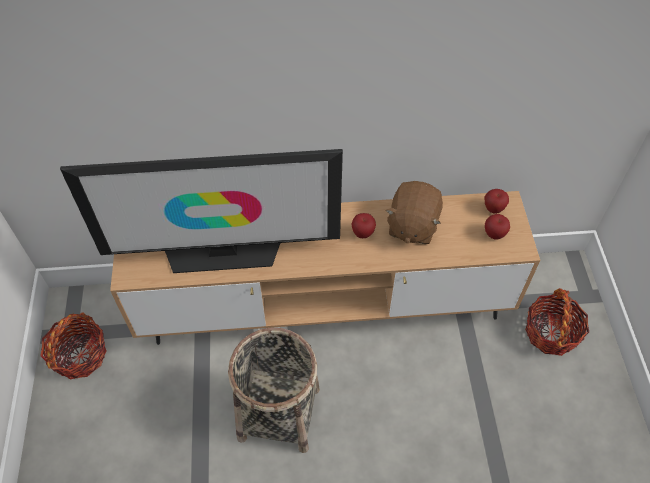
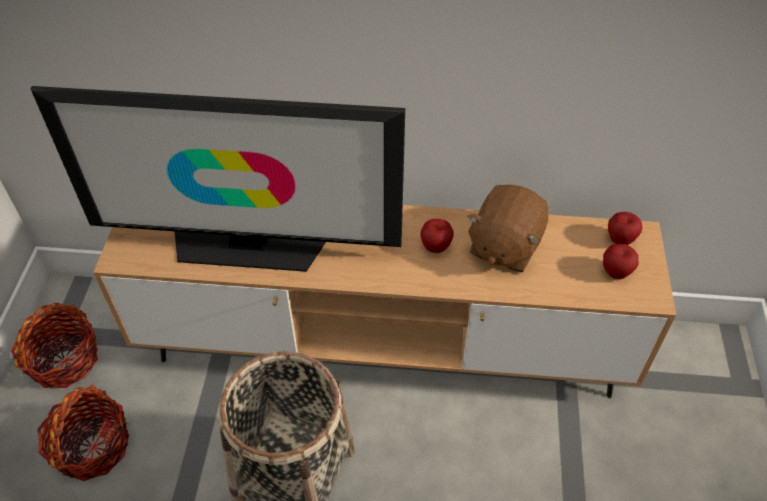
camera: 10 degrees right, 5 degrees down
(551, 332) = (684, 427): basket -> basket (92, 446)

